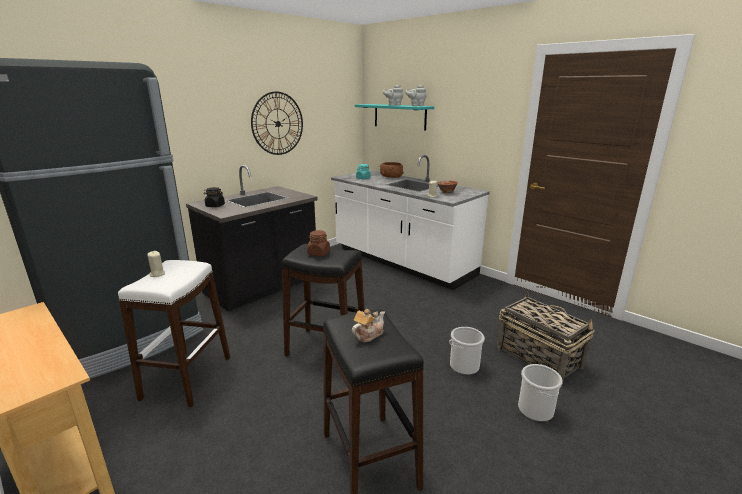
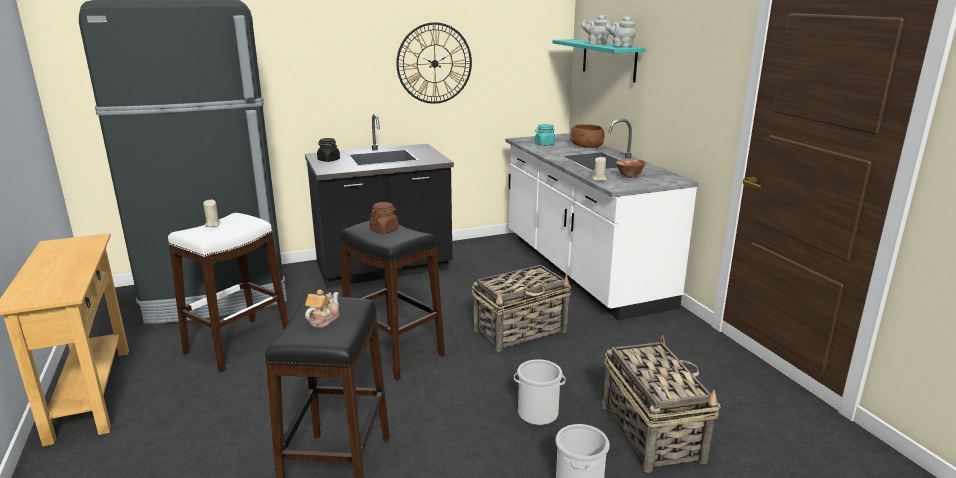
camera: 25 degrees right, 0 degrees up
(368, 334) = (323, 320): teapot -> teapot turned 45 degrees counterclockwise
(401, 310) = (521, 330): none -> basket

